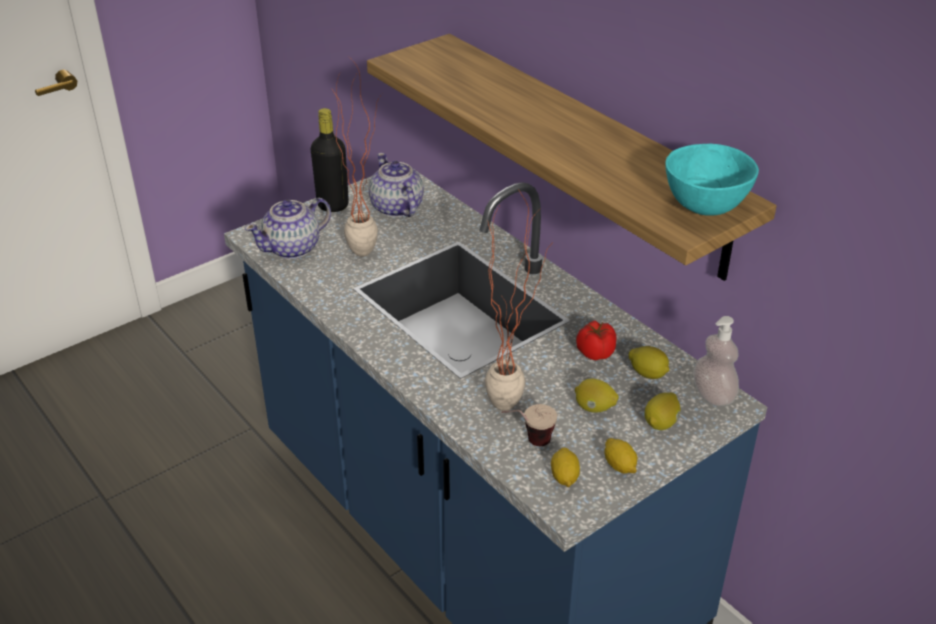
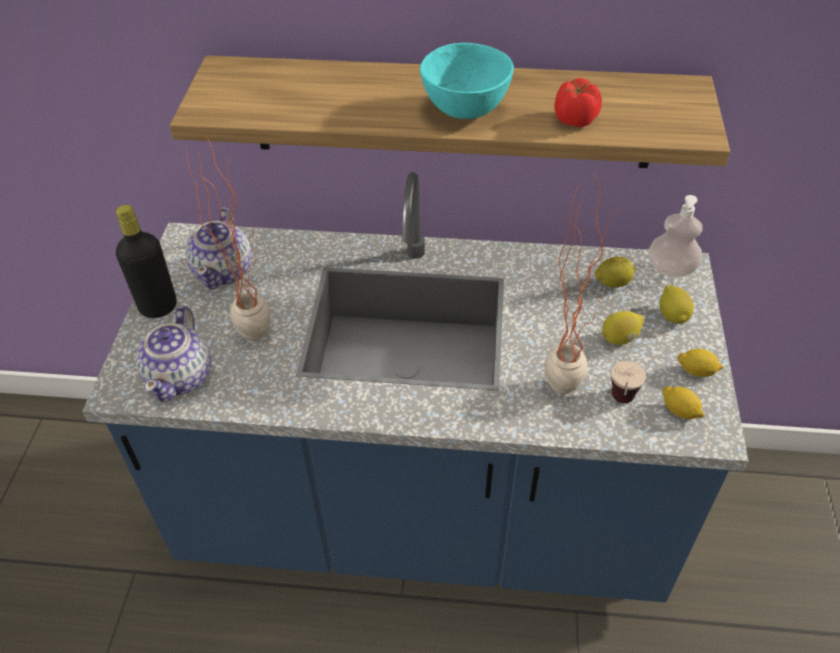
camera: 45 degrees left, 10 degrees up
(396, 208) = (224, 271): teapot -> teapot turned 105 degrees counterclockwise
(594, 352) = (557, 292): tomato -> tomato (574, 120)
(703, 207) = (677, 107): turquoise bowl -> turquoise bowl (464, 111)

